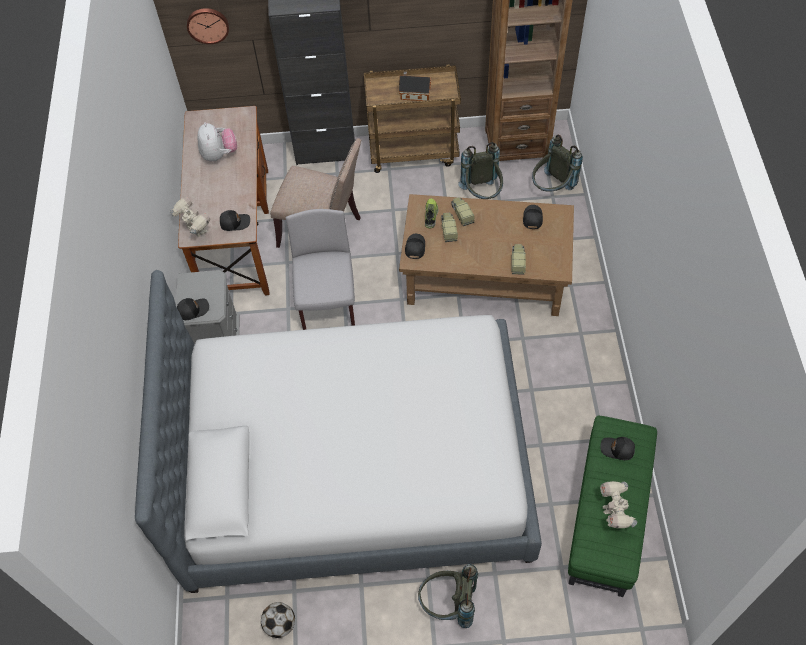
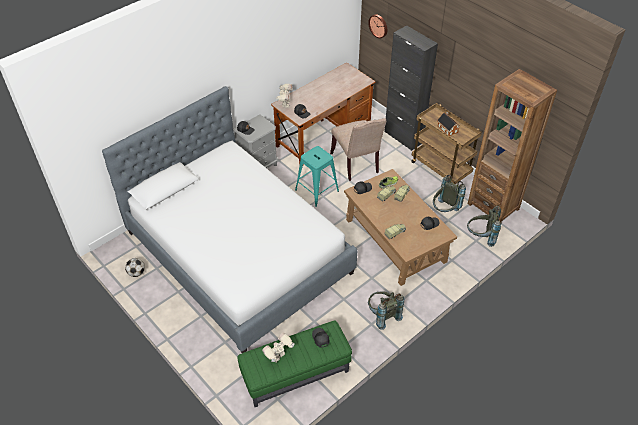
camera: 50 degrees right, 10 degrees down
(219, 154) = (334, 86): plush toy -> none
(328, 304) = (316, 190): grey chair -> turquoise stool
(448, 604) = (193, 332): grey backpack -> grey backpack (382, 315)

